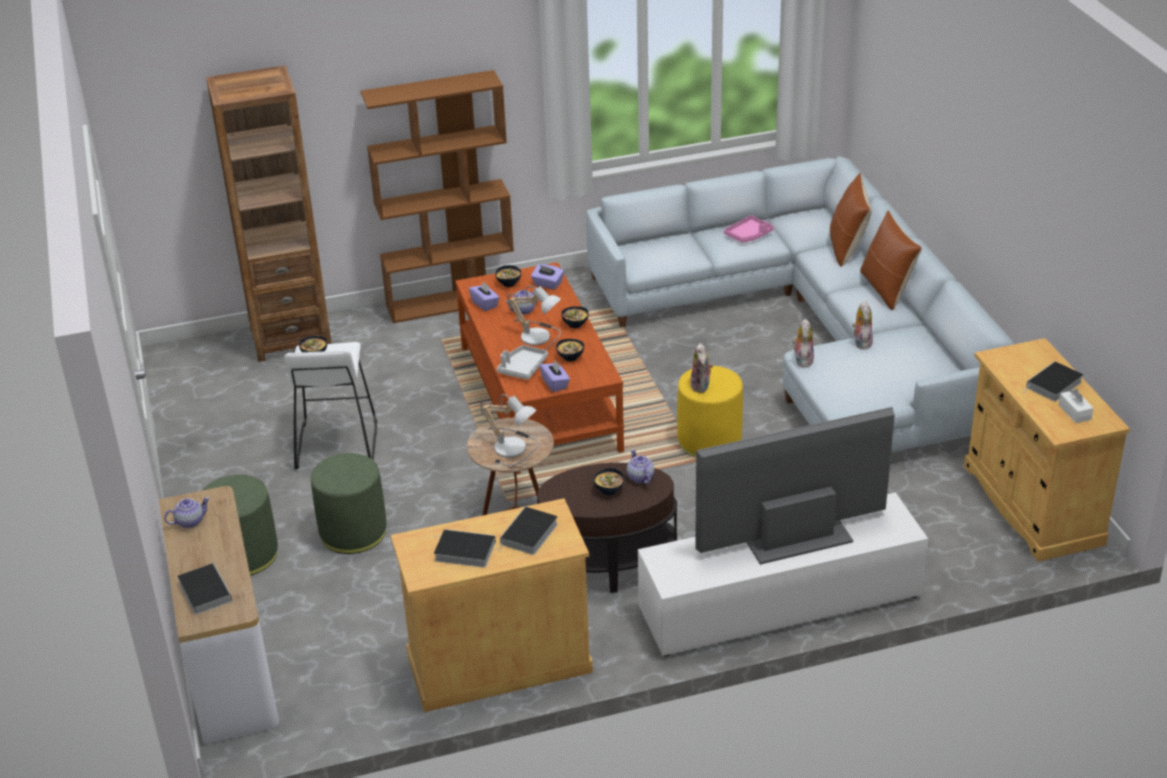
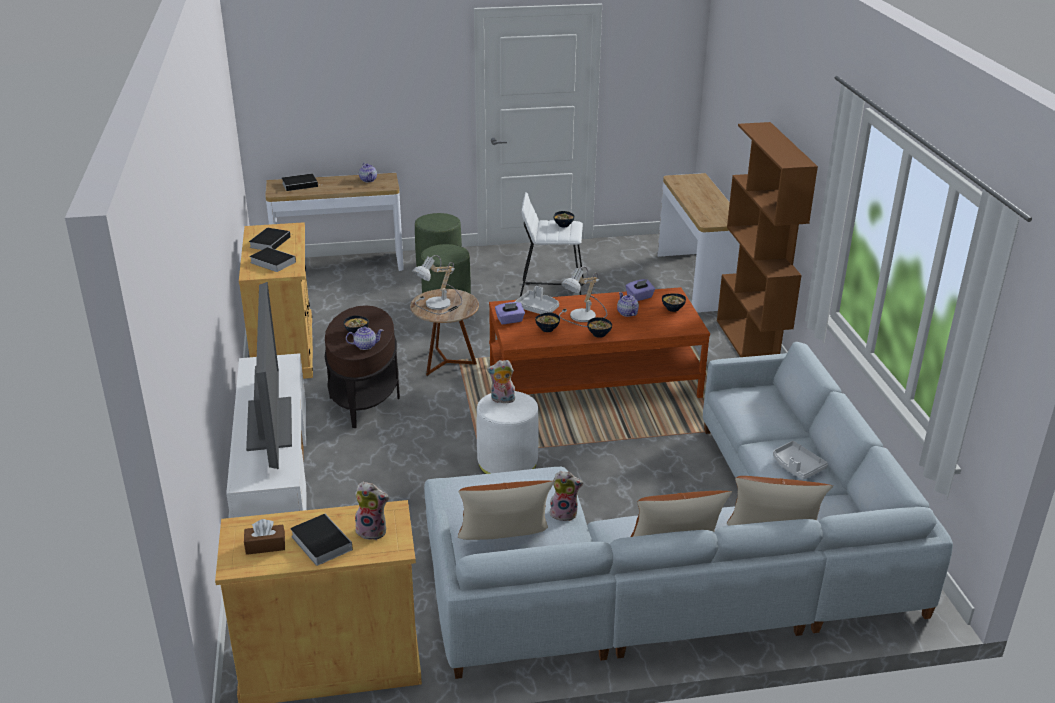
camera: 95 degrees right, 5 degrees down
(291, 338) = (696, 281): brown bookcase -> console table
(547, 284) = (669, 326): purple tissue box -> none
(709, 441) = (507, 462): yellow ottoman -> white ottoman
(748, 235) = (797, 466): pink tray -> grey tray
(802, 360) = (543, 471): plush toy -> plush toy (373, 531)
(916, 366) = (504, 542): none -> brown pillow
(1074, 412) = (265, 546): white tissue box -> brown tissue box

